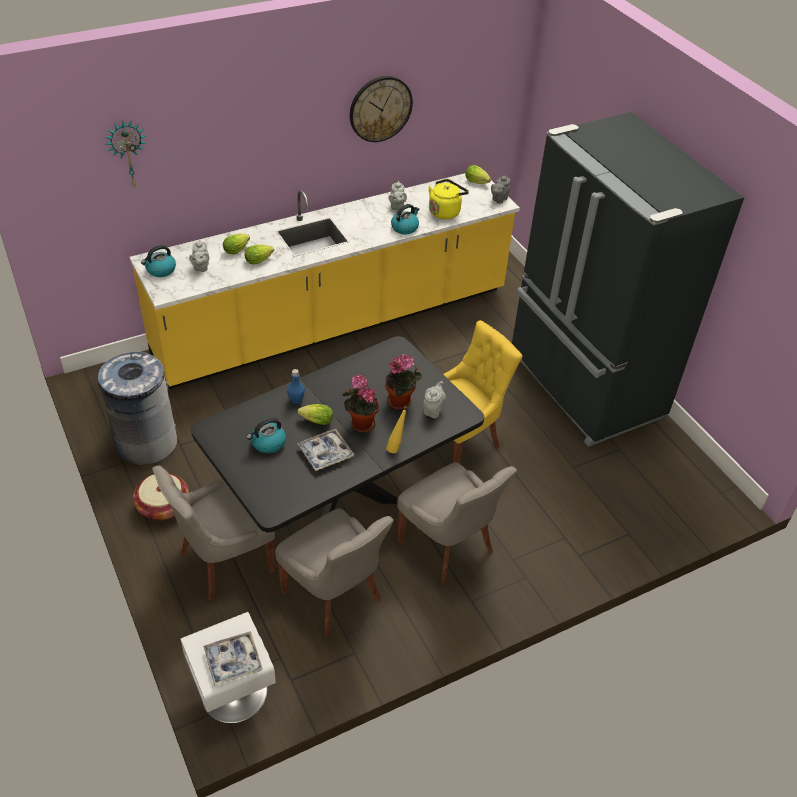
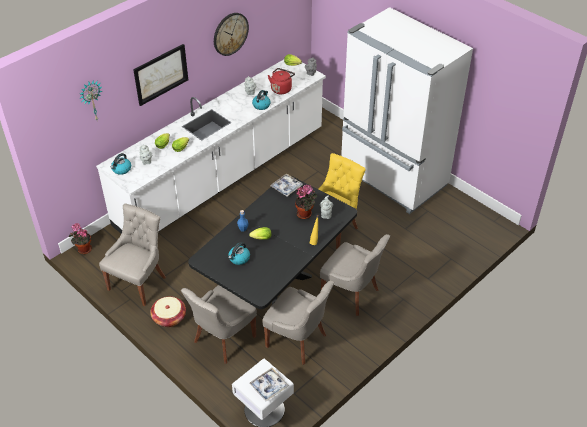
camera: 15 degrees left, 0 degrees up
(146, 442) = (138, 283): grey trash can -> grey chair
(252, 142) = (161, 74): none -> picture
(325, 453) = (275, 255): tray -> tray (286, 187)
(334, 323) = (223, 177): yellow counter -> white counter
(360, 423) = (287, 233): potted plant -> potted plant (83, 249)
(445, 211) = (281, 89): yellow kettle -> red kettle
(583, 386) = (392, 178): black fridge -> white fridge

